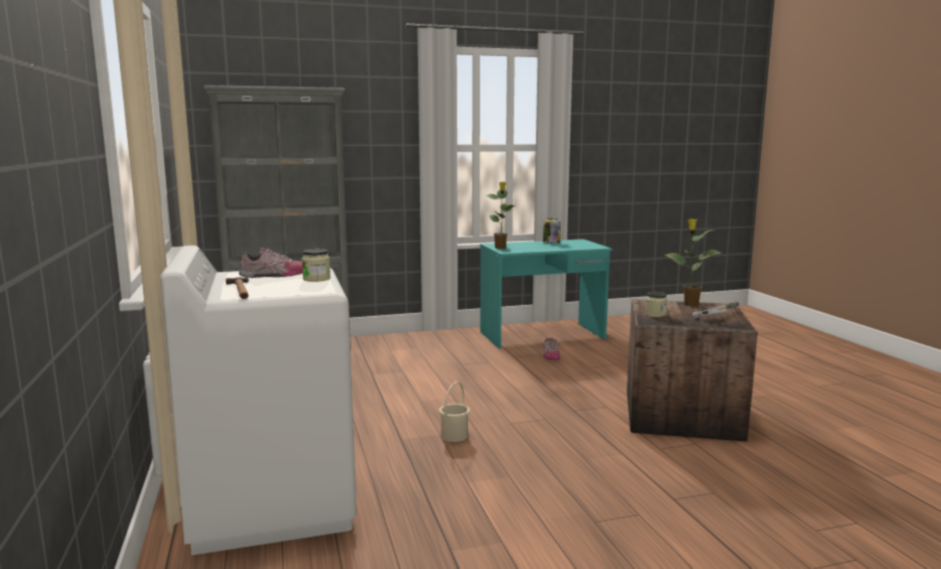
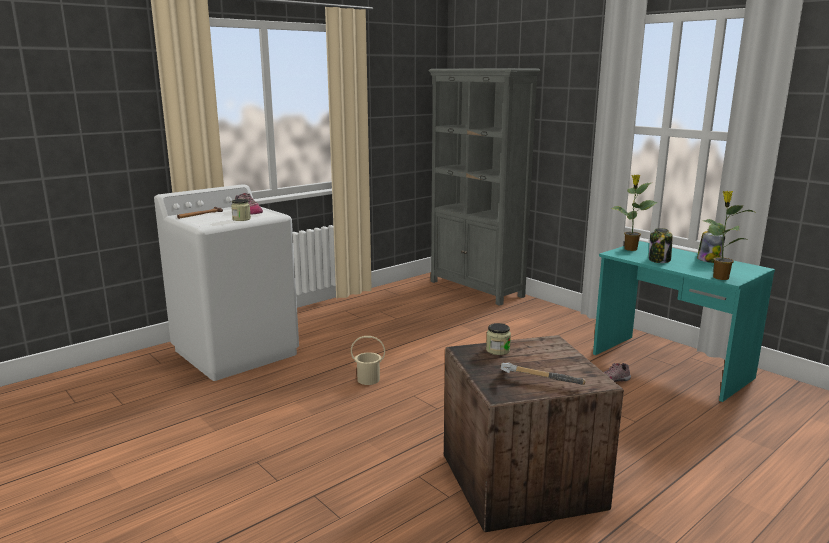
camera: 65 degrees right, 5 degrees up
(537, 248) = (659, 260): none -> jar
(690, 304) = (573, 363): potted plant -> potted plant (719, 277)

